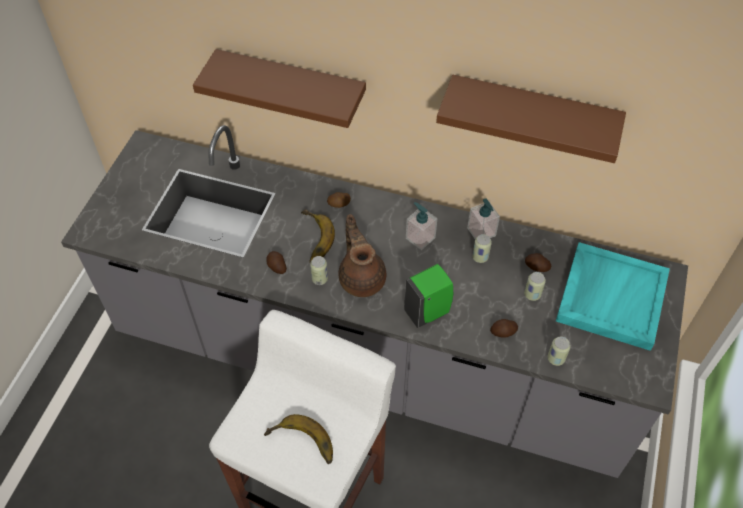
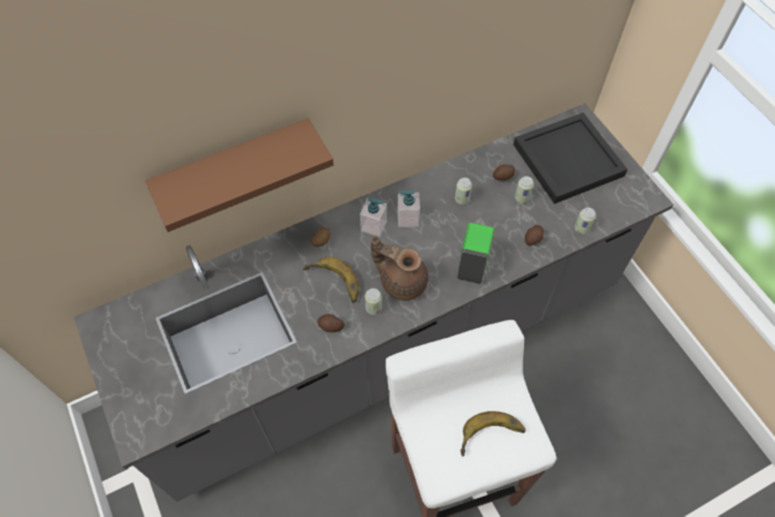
camera: 45 degrees left, 5 degrees up
(481, 232) = (442, 180): soap dispenser -> soap dispenser (374, 226)
(532, 117) = (458, 59): brown shelf -> none
(611, 297) = (566, 160): turquoise tray -> black tray

